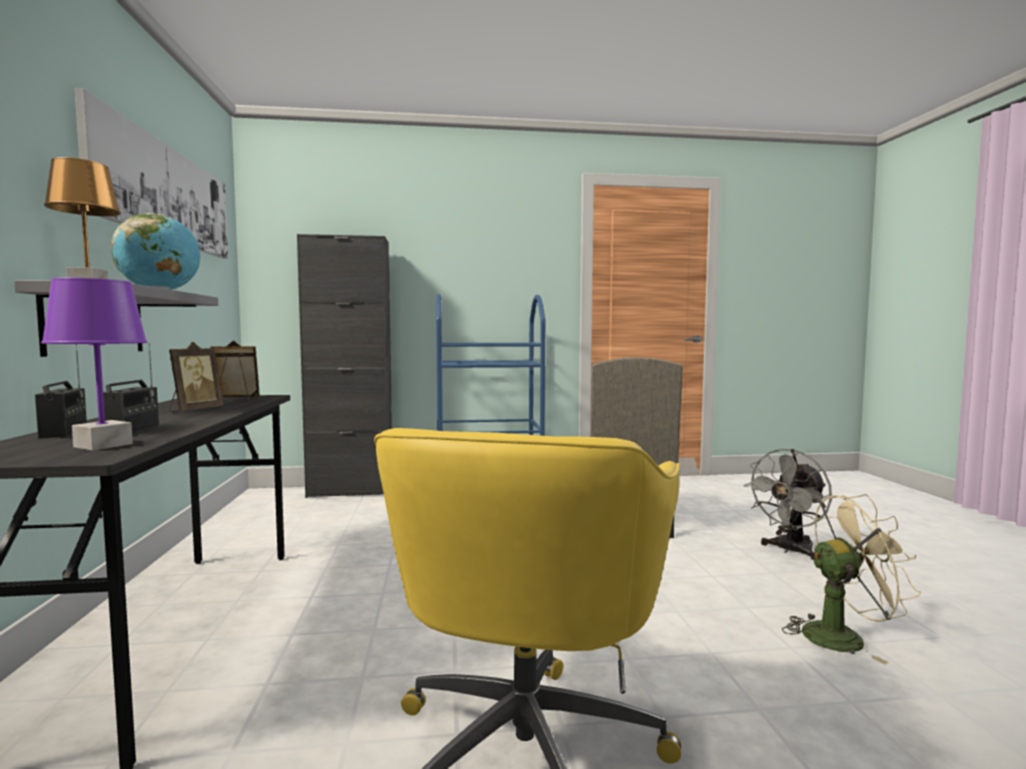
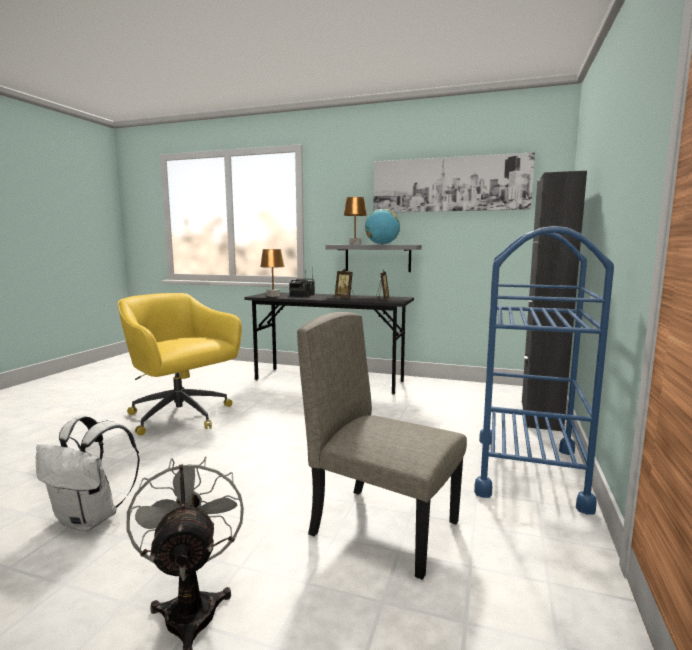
camera: 115 degrees right, 5 degrees up
(103, 445) = (273, 296): purple table lamp -> brown table lamp
(843, 636) = (91, 519): beige fan -> white backpack

